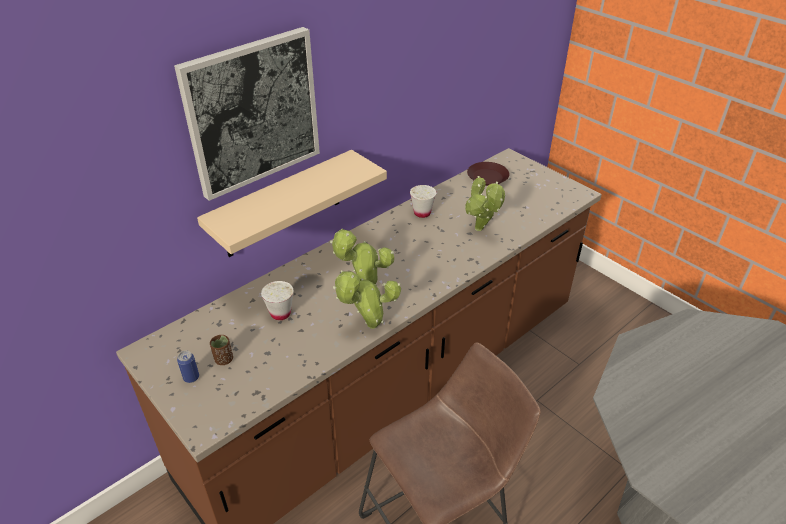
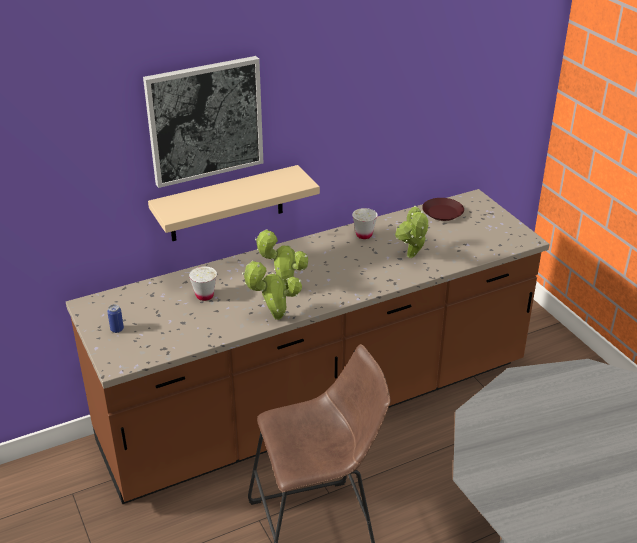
camera: 15 degrees right, 5 degrees down
(224, 359) = (146, 321): brown cup -> none

